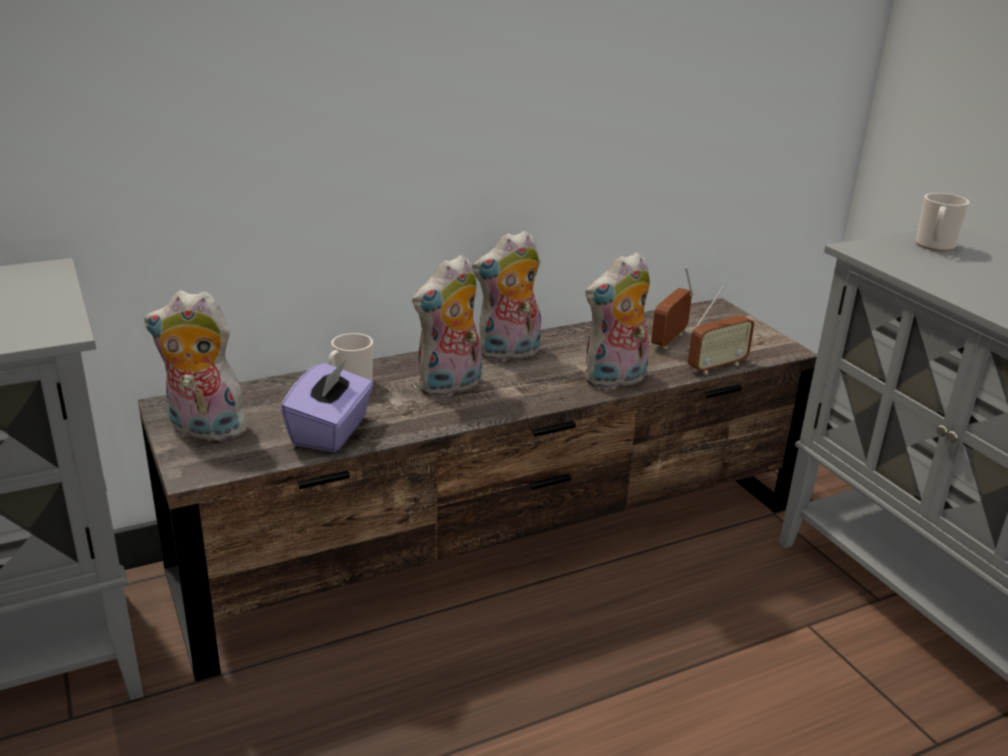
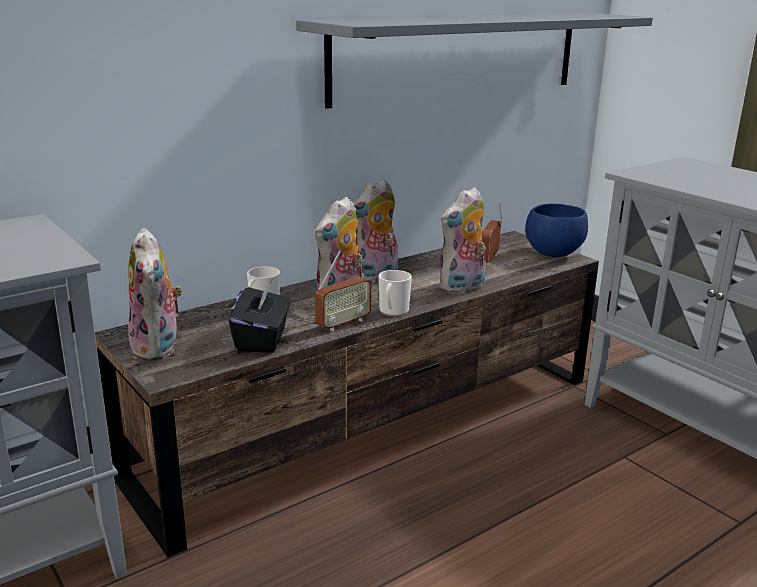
camera: 10 degrees left, 5 degrees down
(204, 431) = (159, 348): plush toy -> plush toy turned 105 degrees counterclockwise
(331, 431) = (262, 339): purple tissue box -> black tissue box
(654, 66) = (460, 56): none -> grey shelf
(716, 366) = (530, 273): radio -> radio (343, 324)
(759, 338) = (552, 253): none -> blue bowl
(934, 246) = (678, 169): mug -> mug (393, 312)

